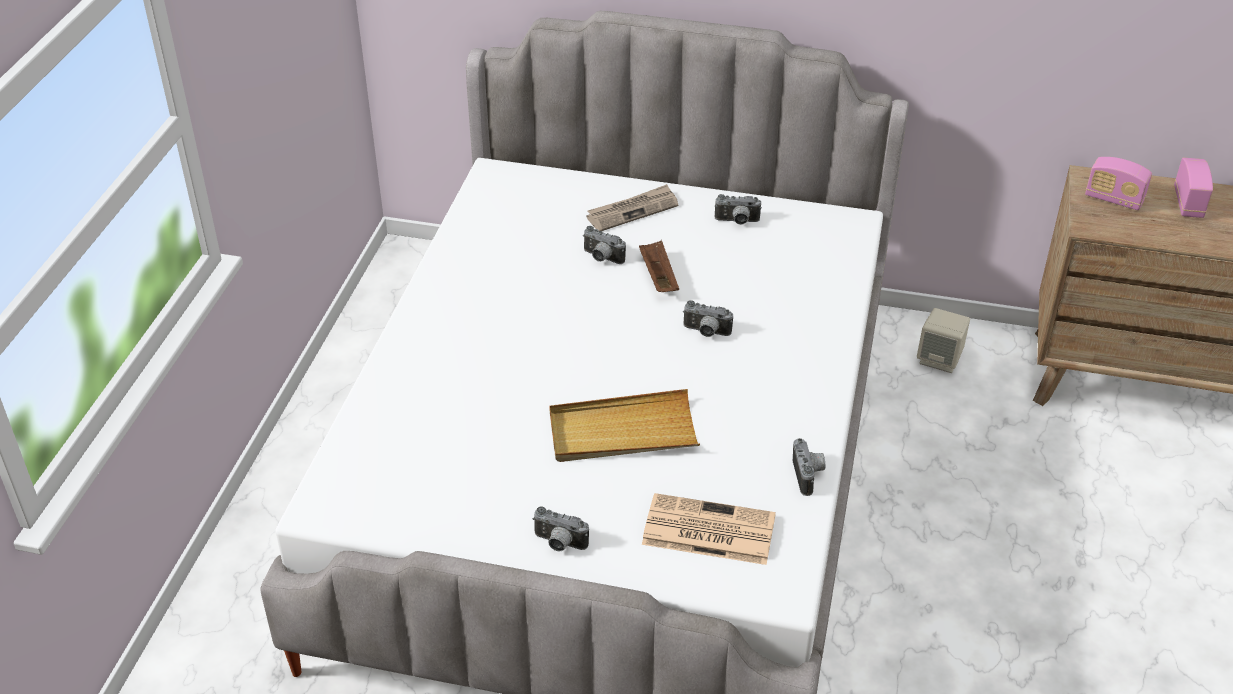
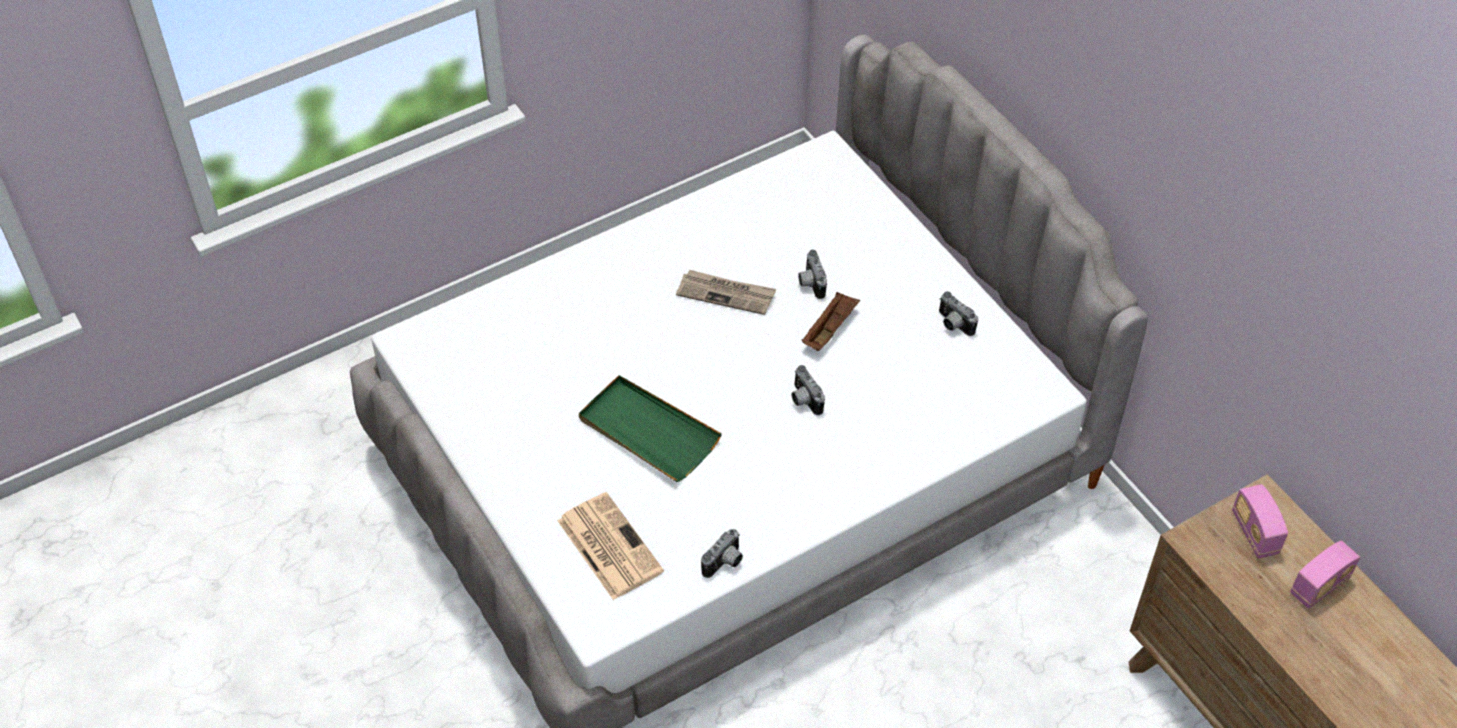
camera: 45 degrees right, 10 degrees up
(558, 544) = (510, 478): camera -> none
(622, 431) = (648, 432): beige tray -> green tray
(632, 210) = (886, 258): newspaper -> newspaper (726, 294)
(940, 359) = (1098, 567): beige speaker -> none

